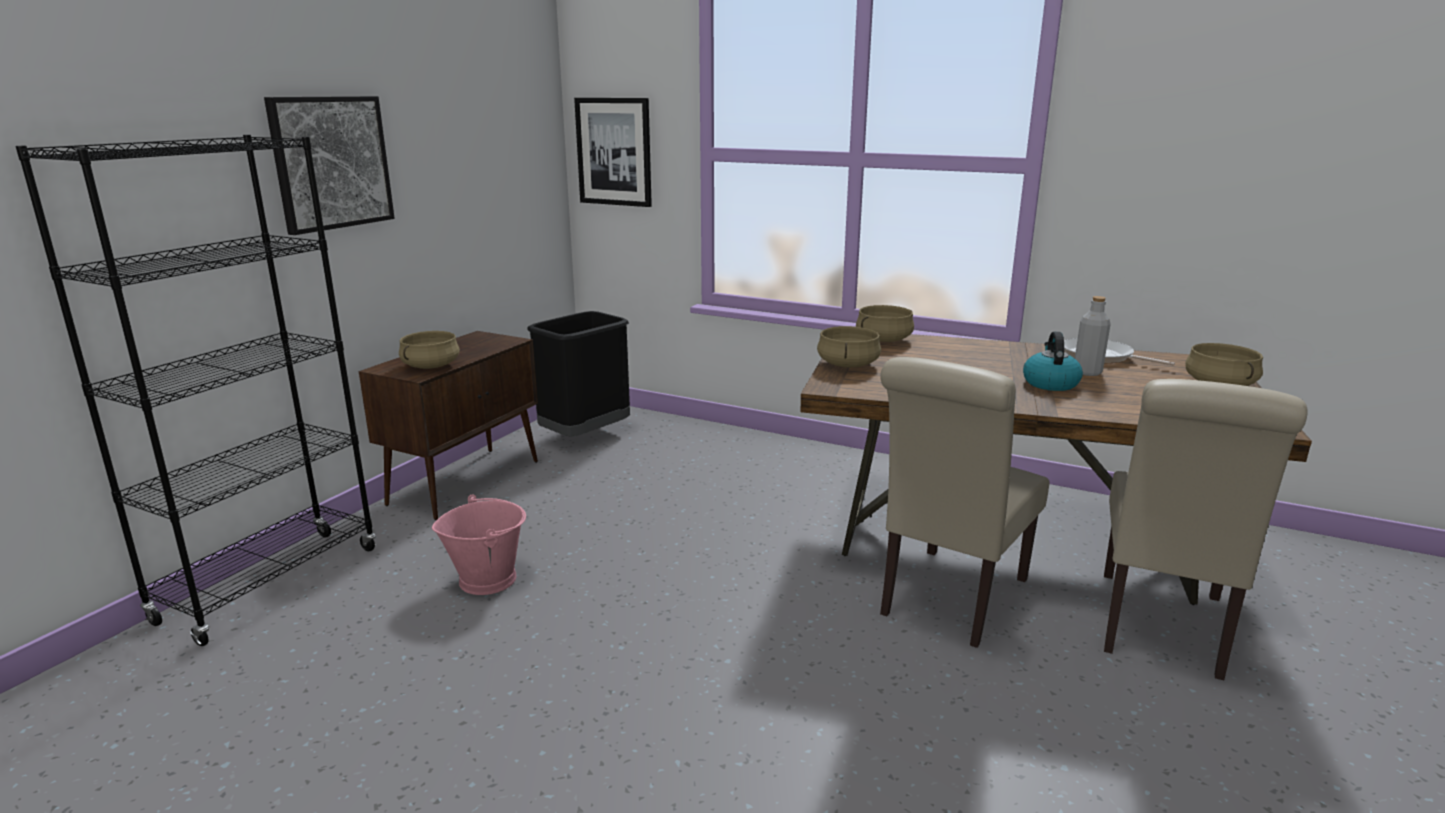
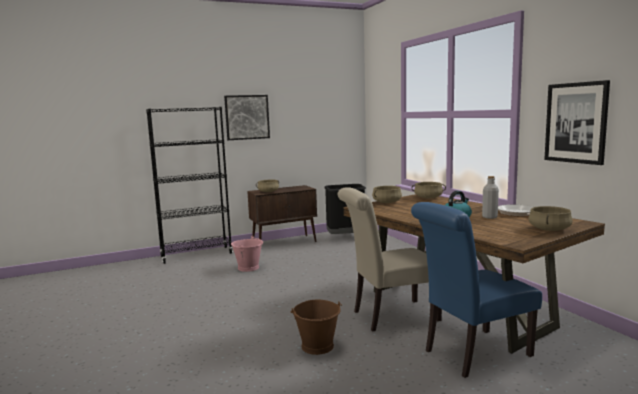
camera: 40 degrees right, 10 degrees down
(614, 152) = (377, 116): picture -> picture (576, 123)
(955, 727) = (318, 346): none -> brown bucket
(1161, 628) = (472, 354): beige chair -> blue chair

